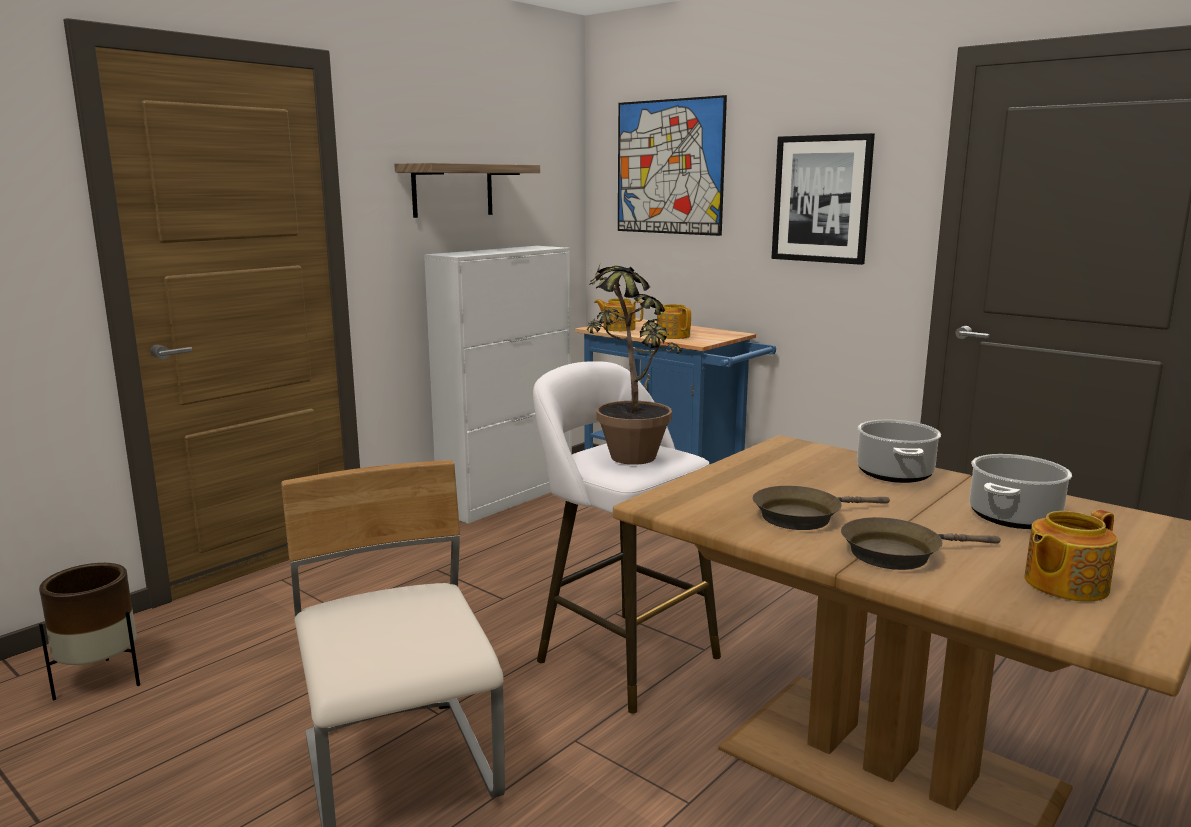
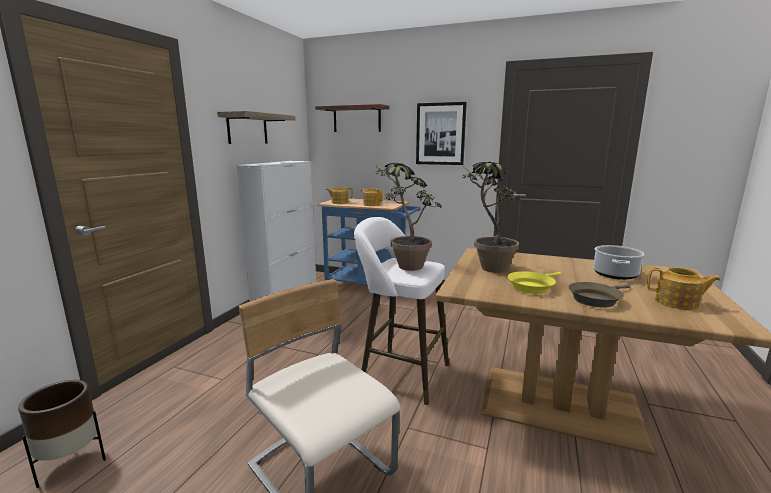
camera: 20 degrees left, 0 degrees up
(669, 167) = (357, 119): picture -> brown shelf
(758, 479) = (488, 270): none -> potted plant
(803, 516) = (532, 286): brown frying pan -> yellow frying pan
(893, 473) = (541, 260): cooking pot -> none
(1063, 584) = (677, 303): teapot -> teapot turned 105 degrees counterclockwise

